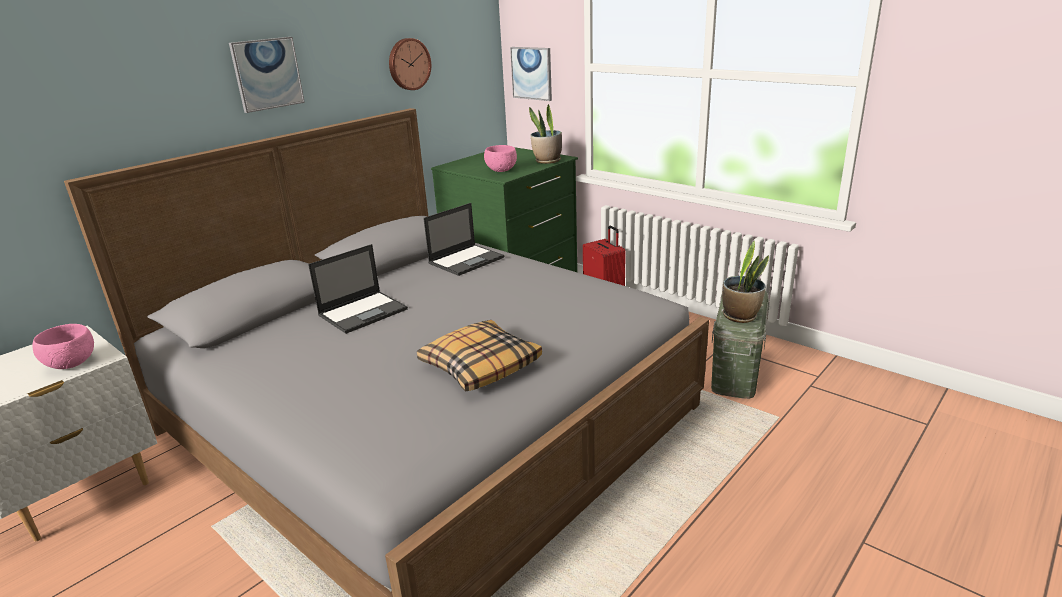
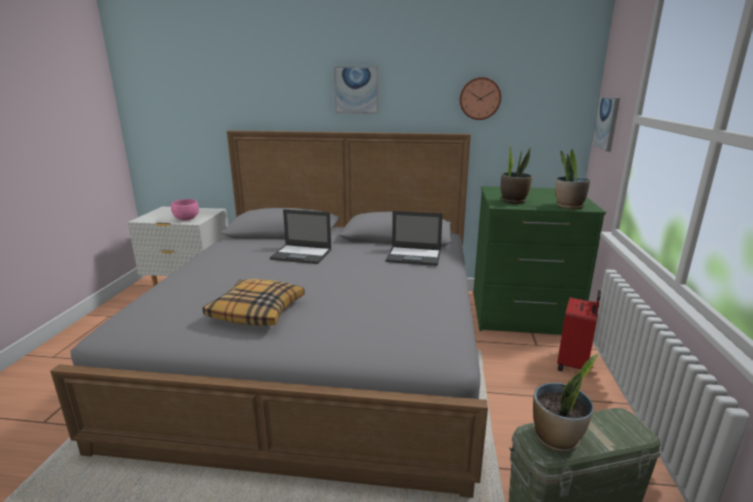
camera: 55 degrees right, 5 degrees down
(501, 170) = (513, 201): pink bowl -> potted plant

